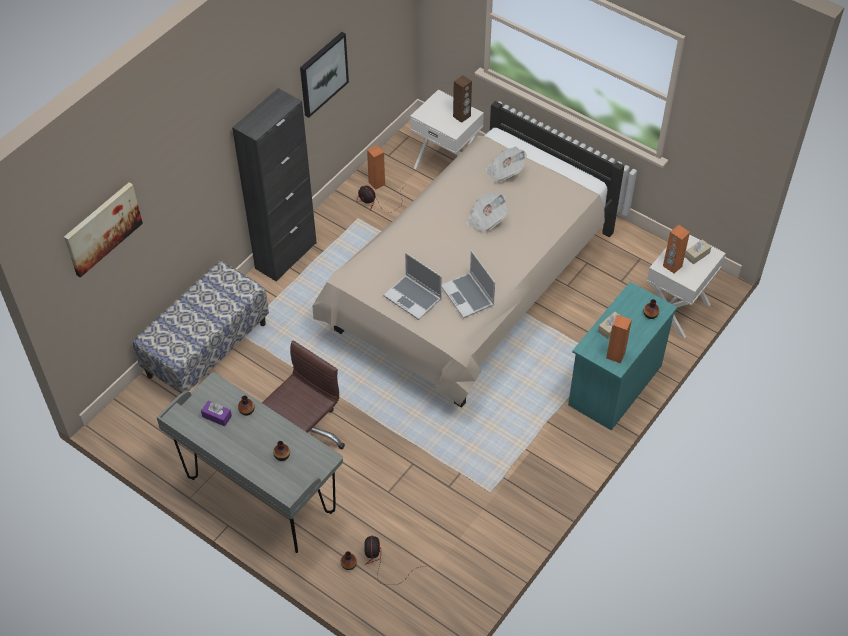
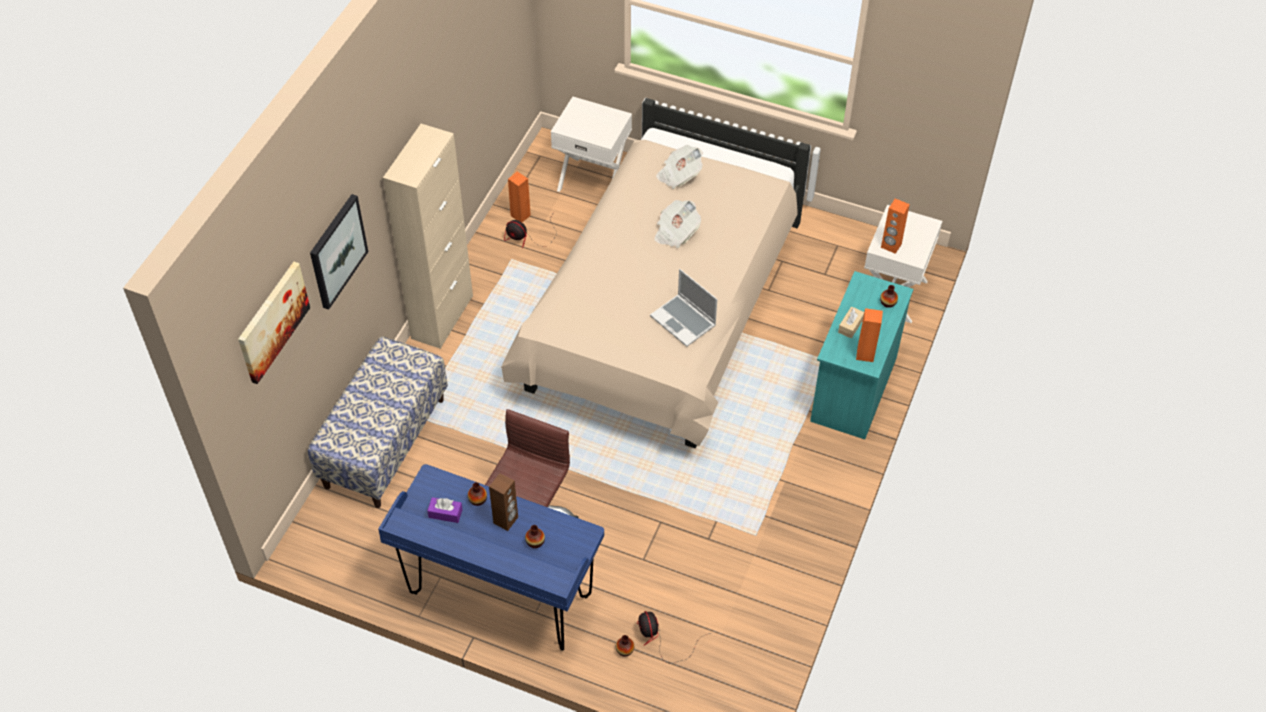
camera: 15 degrees left, 0 degrees up
(260, 496) = (500, 596): grey desk -> blue desk
(286, 255) = (442, 317): black cabinet -> beige cabinet
(323, 74) = (458, 99): picture -> picture (337, 251)
(413, 298) = (624, 335): laptop -> none
(462, 116) = (609, 122): brown speaker -> brown speaker (506, 520)
(697, 255) = (913, 228): beige tissue box -> none

